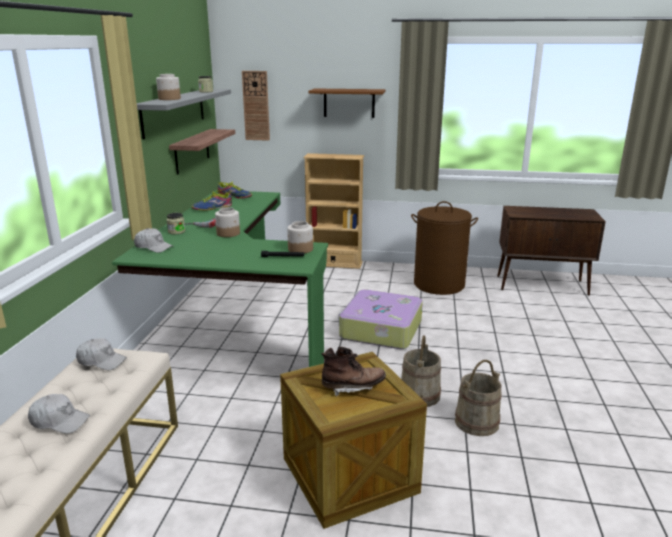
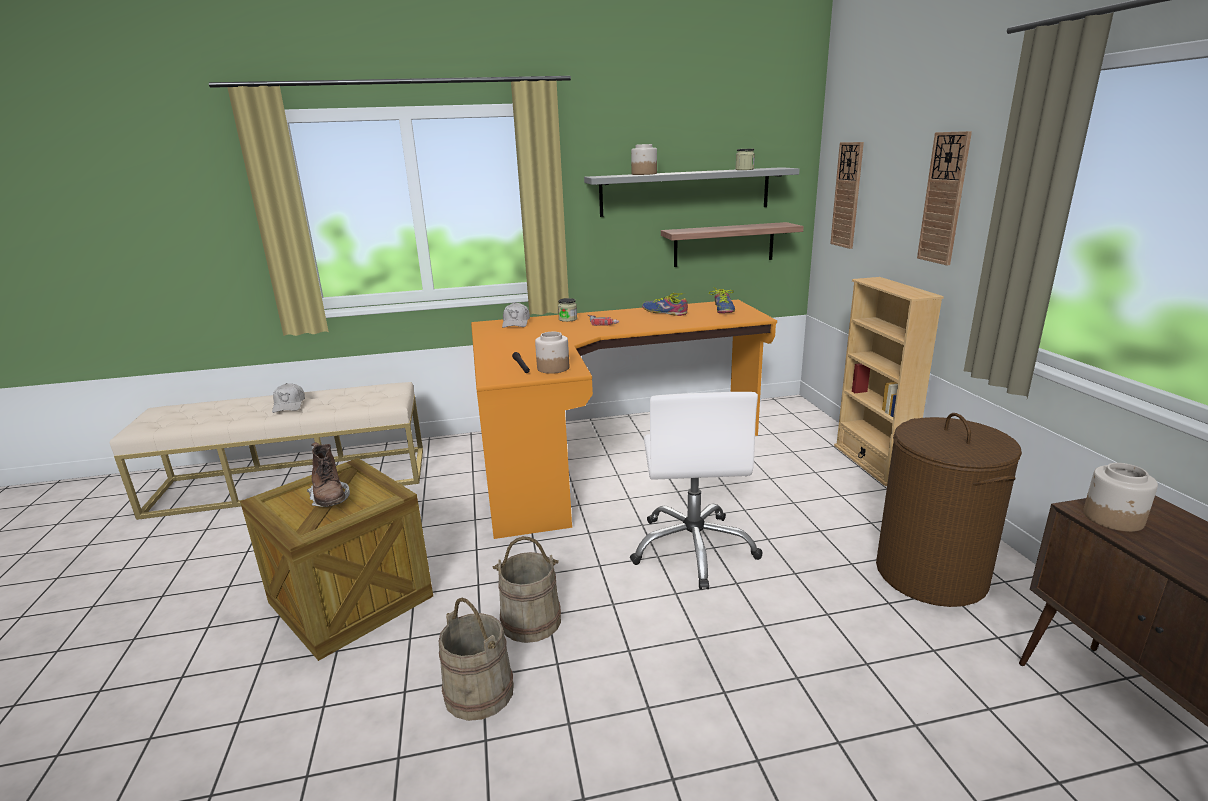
camera: 70 degrees right, 0 degrees up
(101, 361) = (380, 391): white cap -> none
(228, 233) = (581, 334): jar -> jar (1114, 518)
(233, 331) = (606, 455): green desk -> orange desk
(349, 103) = (944, 198): brown shelf -> wall clock
(380, 329) = (694, 548): suitcase -> white office chair

